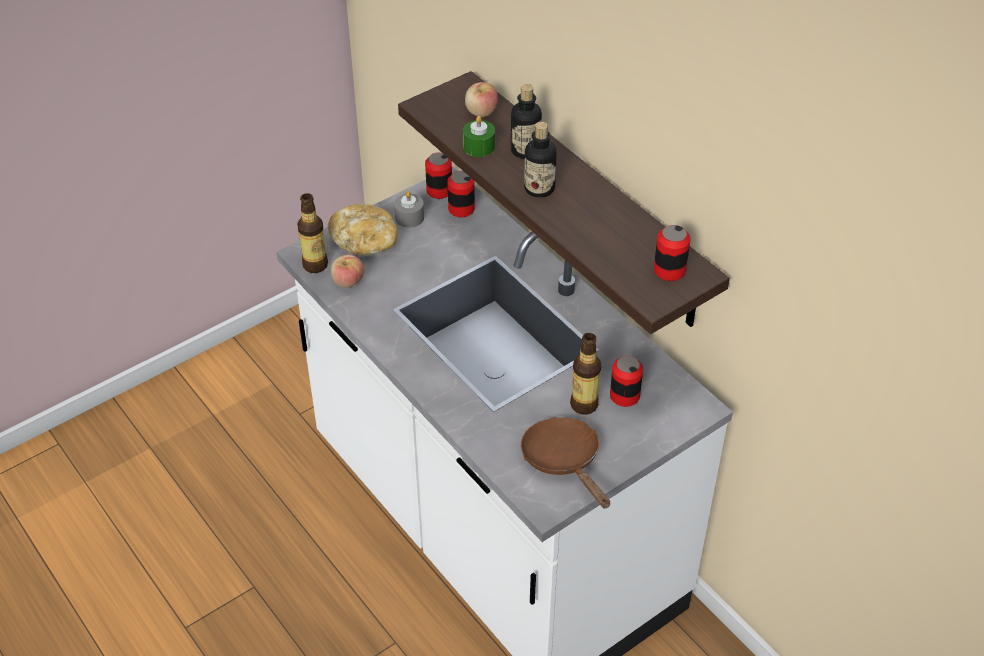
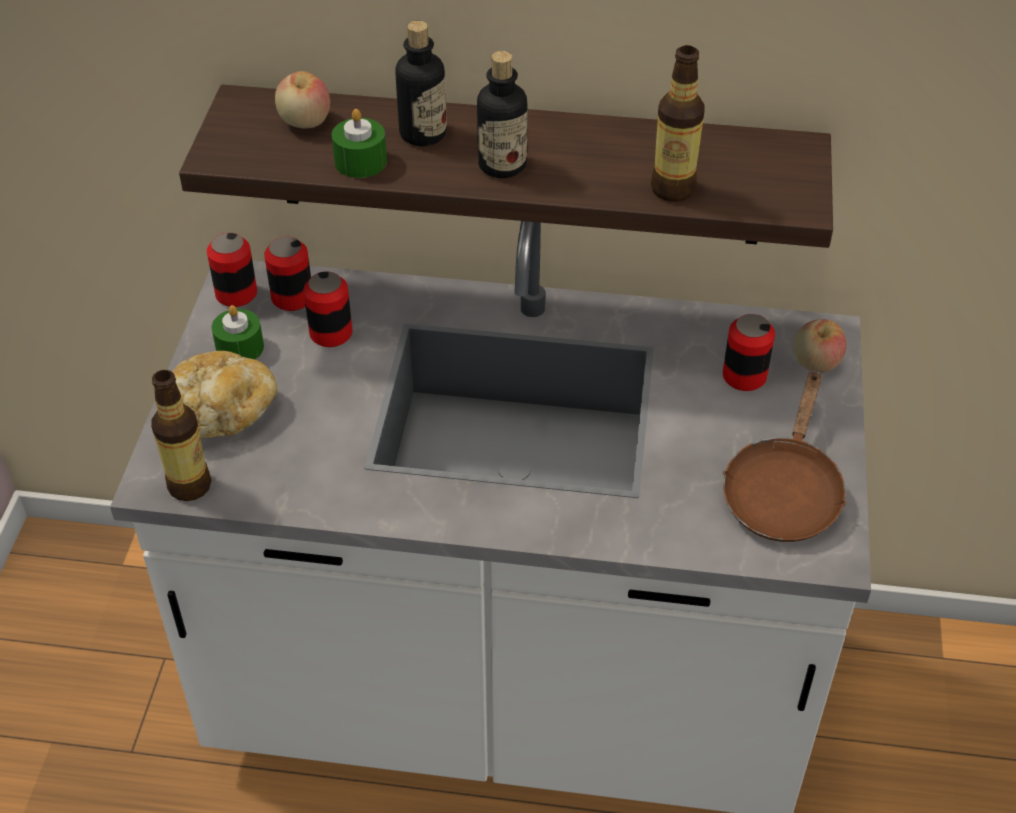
camera: 45 degrees left, 0 degrees up
(348, 282) = (262, 476): apple -> apple (816, 363)
(409, 217) = (240, 348): grey candle -> green candle
(564, 461) = (783, 492): brown frying pan -> brown frying pan turned 90 degrees counterclockwise
(584, 405) = (719, 416): bottle -> bottle (673, 189)
(669, 270) = (767, 163): can -> can (331, 333)

